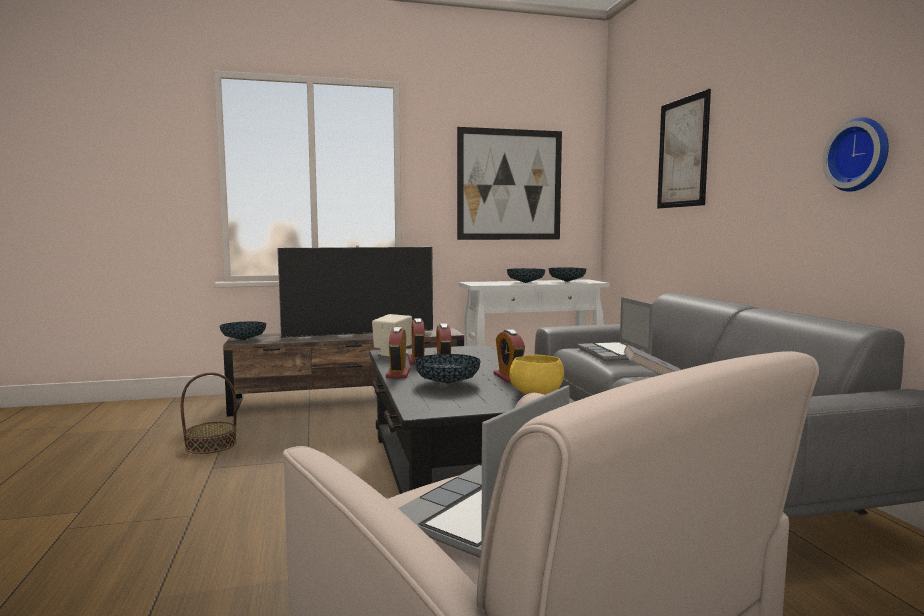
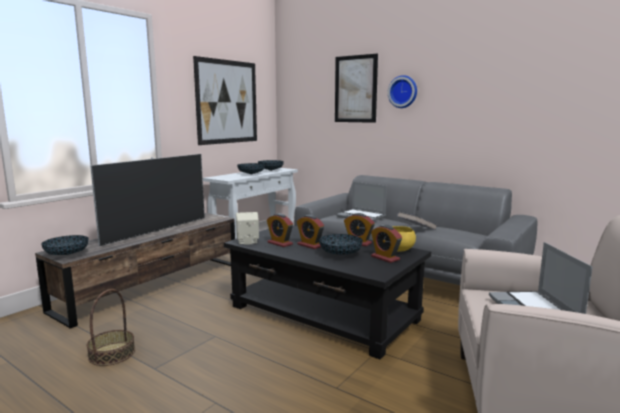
camera: 40 degrees left, 5 degrees up
(398, 374) = (296, 255): alarm clock -> alarm clock (385, 258)
(860, 155) = (481, 105): wall clock -> wall clock (403, 92)

